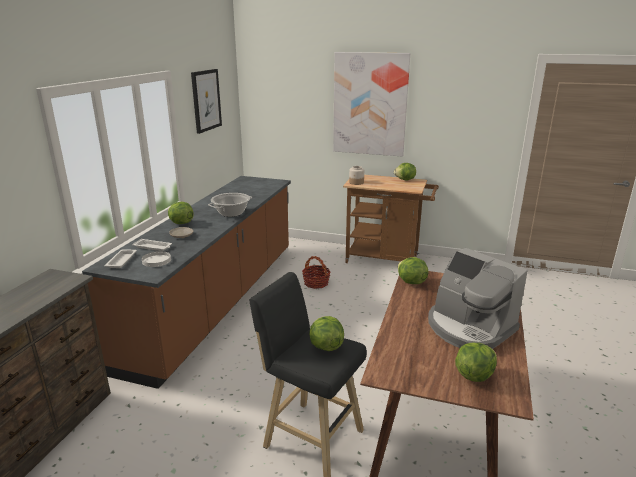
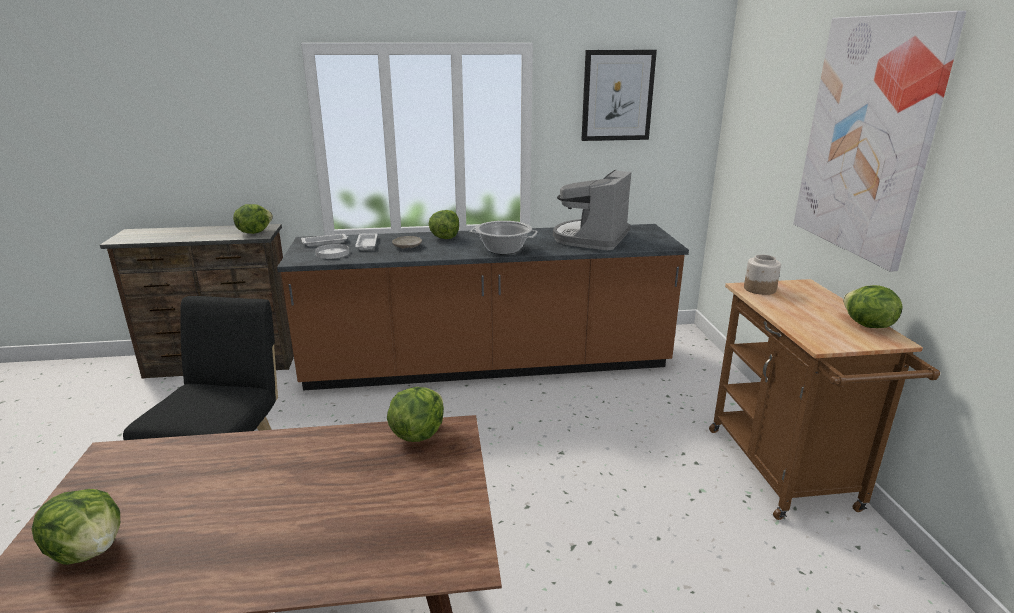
camera: 65 degrees right, 0 degrees up
(316, 283) = (611, 421): basket -> none
(325, 346) = (206, 405): lettuce -> lettuce (254, 232)
(469, 328) = (255, 525): coffee machine -> coffee machine (591, 238)

